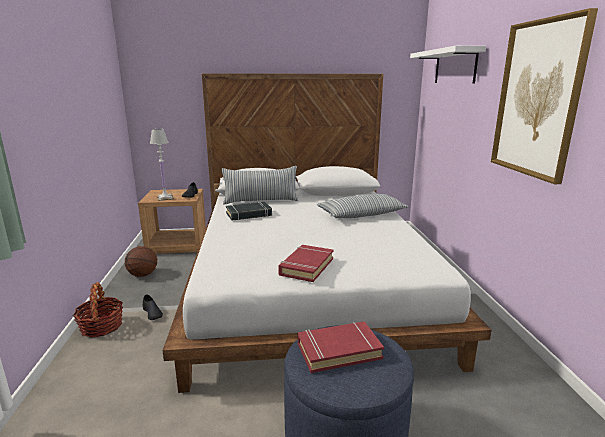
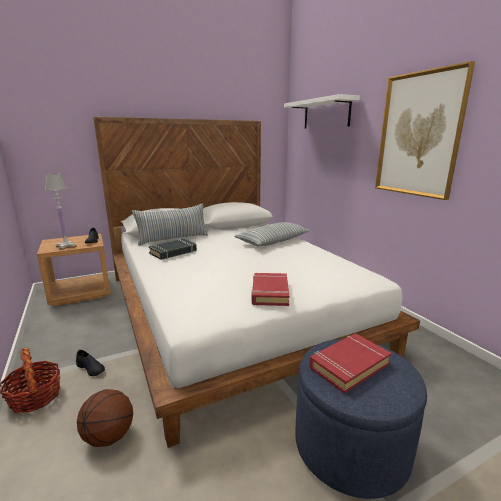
camera: 20 degrees left, 0 degrees up
(143, 275) = (57, 329): basketball -> basketball (109, 436)

